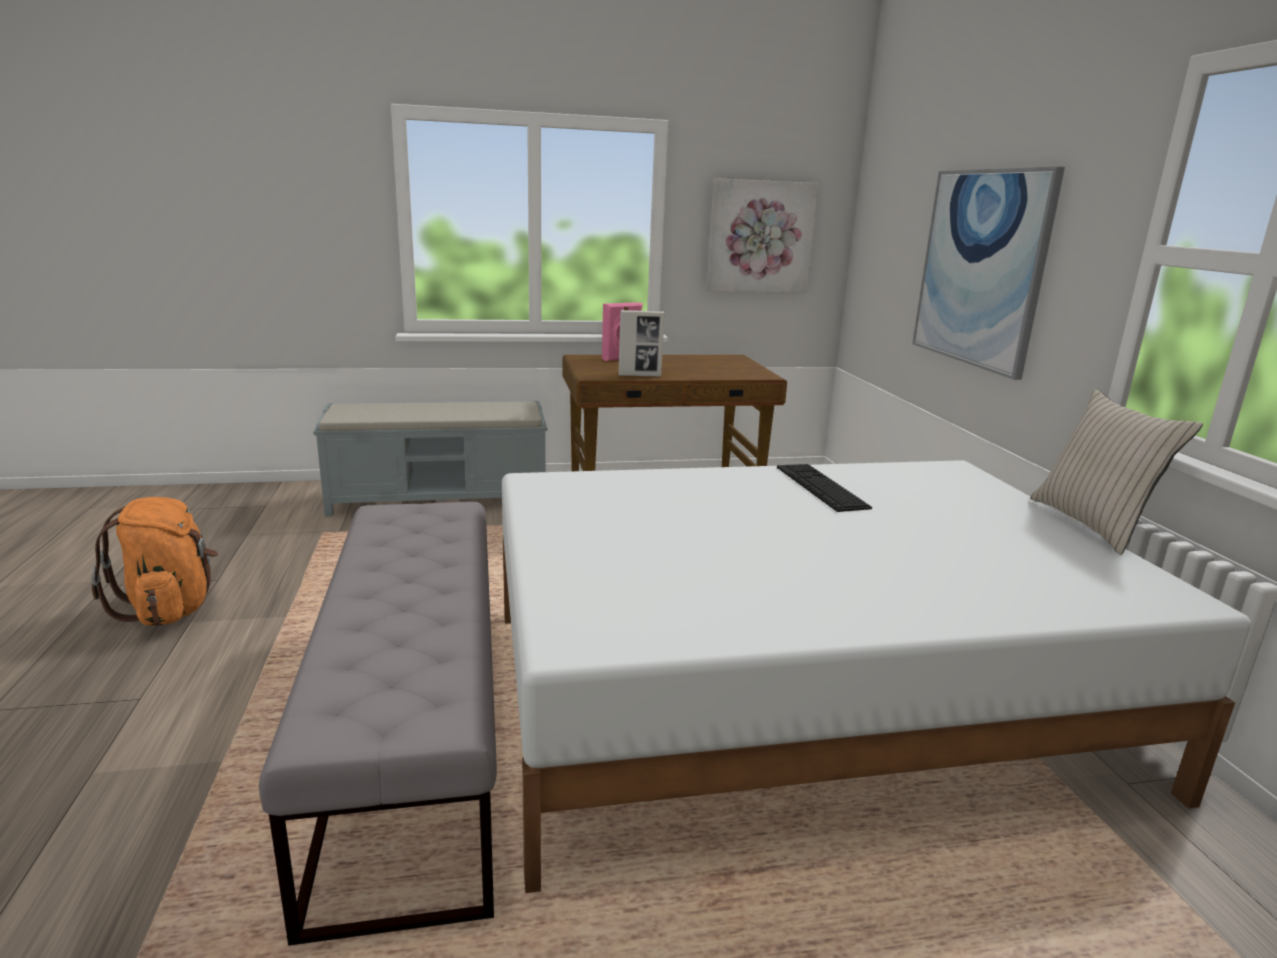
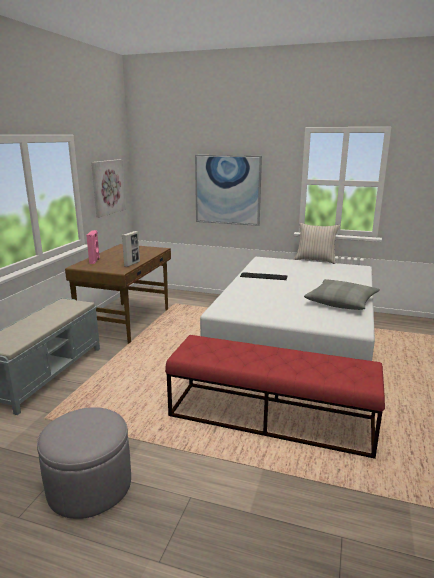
camera: 60 degrees left, 0 degrees up
(170, 609) = (89, 485): orange backpack -> grey ottoman
(415, 732) = (271, 417): grey bench -> red bench
(770, 597) = (341, 301): none -> grey pillow

